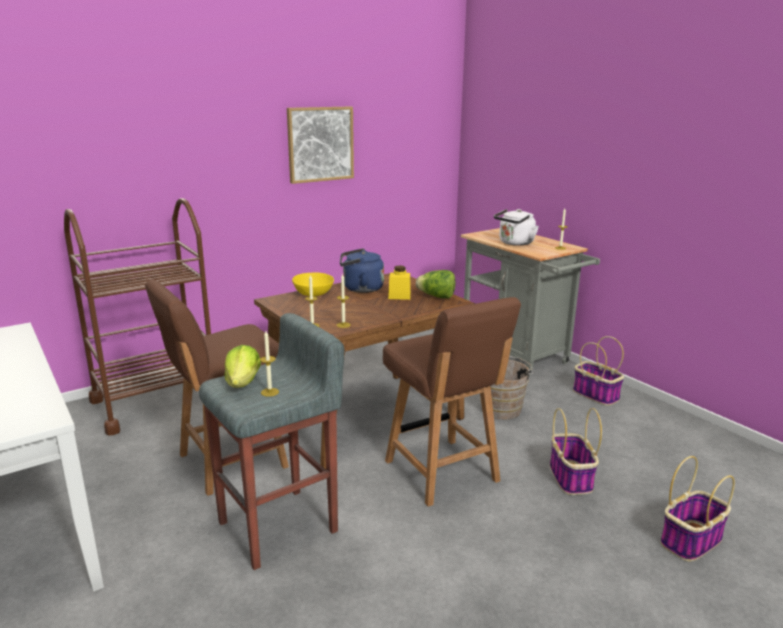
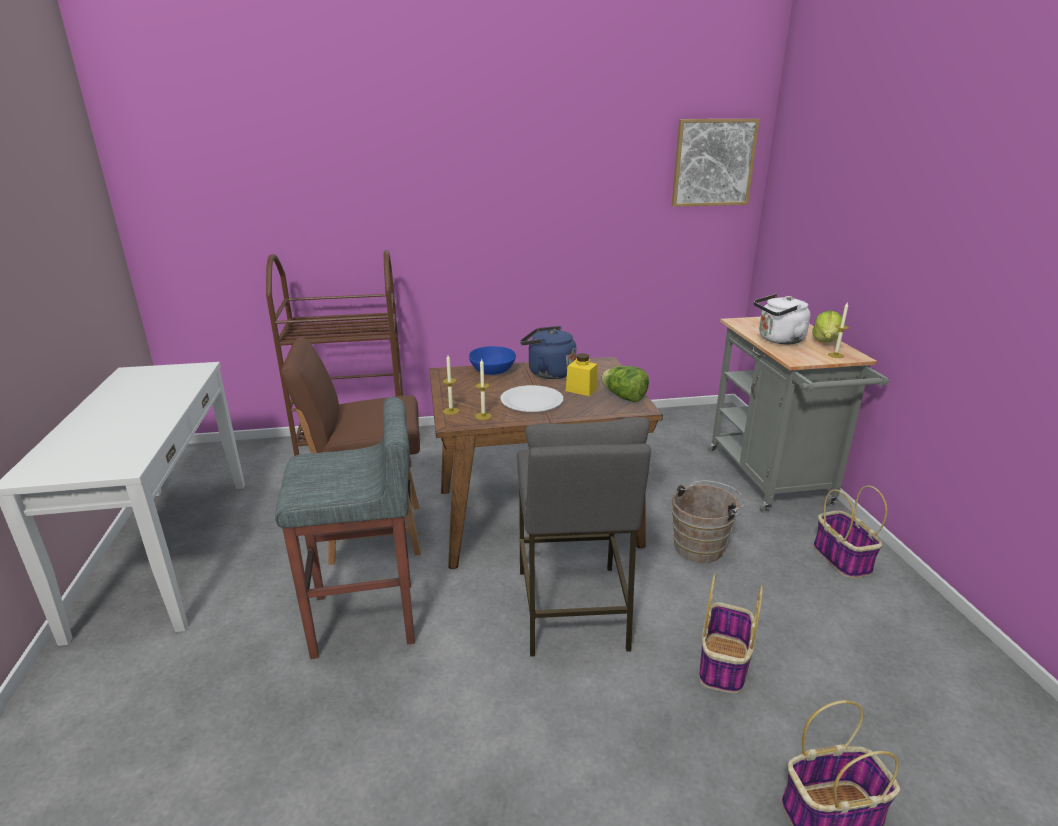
camera: 25 degrees right, 5 degrees up
(243, 383) = (323, 466): lettuce -> lettuce (825, 341)
(270, 392) = (336, 482): candle -> none
(314, 294) = (493, 371): yellow bowl -> blue bowl
(320, 144) = (566, 195): picture -> picture (713, 163)
(370, 309) = (531, 401): none -> white plate
(442, 472) = (571, 608): brown chair -> grey stool

